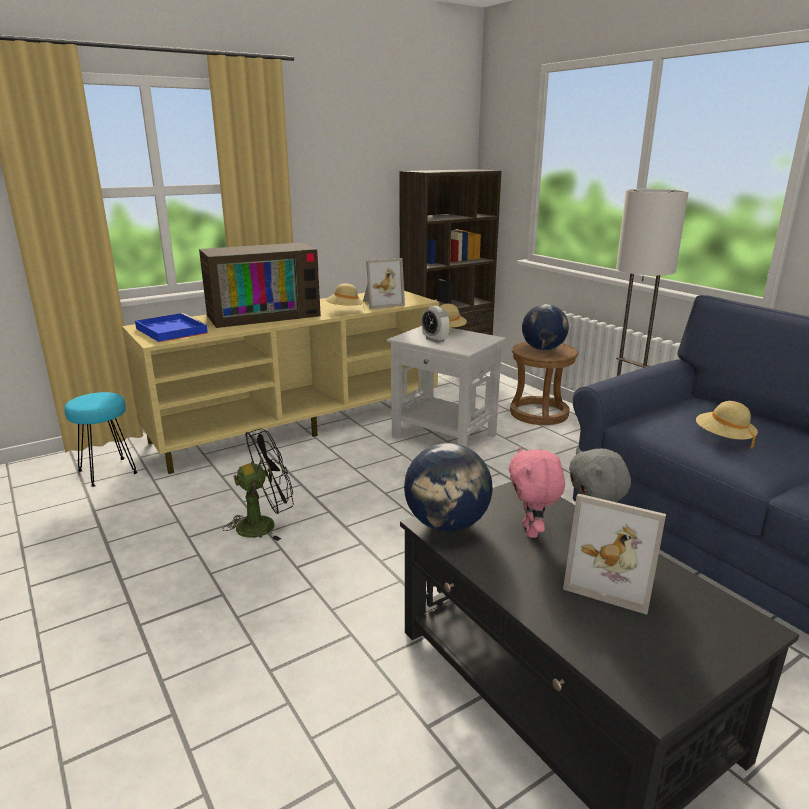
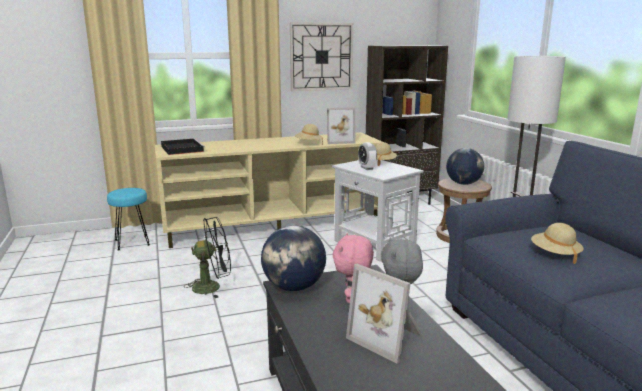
camera: 15 degrees right, 5 degrees down
(170, 330) = (181, 149): blue tray -> black tray
(264, 315) = (250, 143): television -> none
(341, 188) = (321, 57): none -> wall clock

